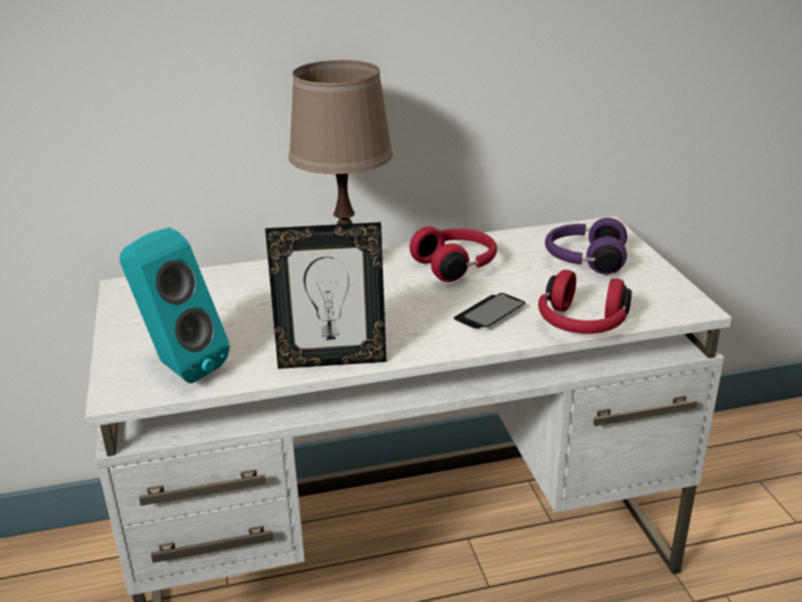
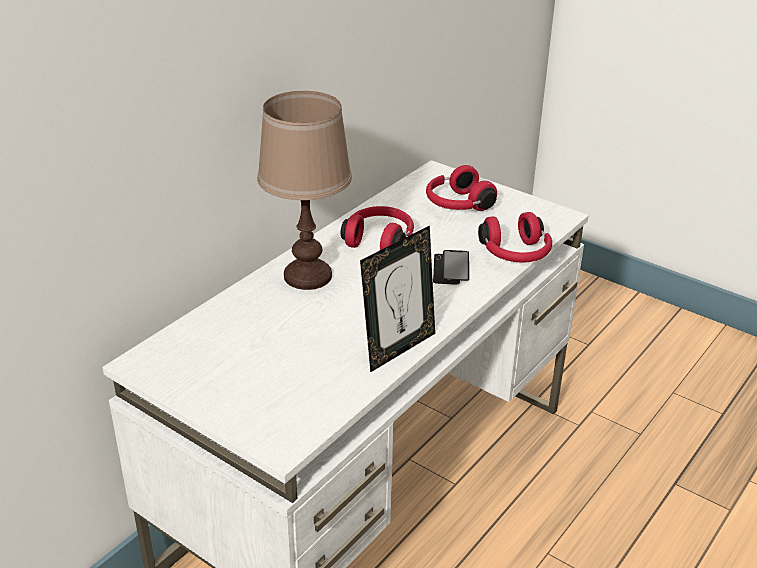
camera: 40 degrees left, 5 degrees up
(178, 367) = (296, 405): turquoise speaker -> none
(584, 260) = (457, 204): purple headphones -> red headphones

